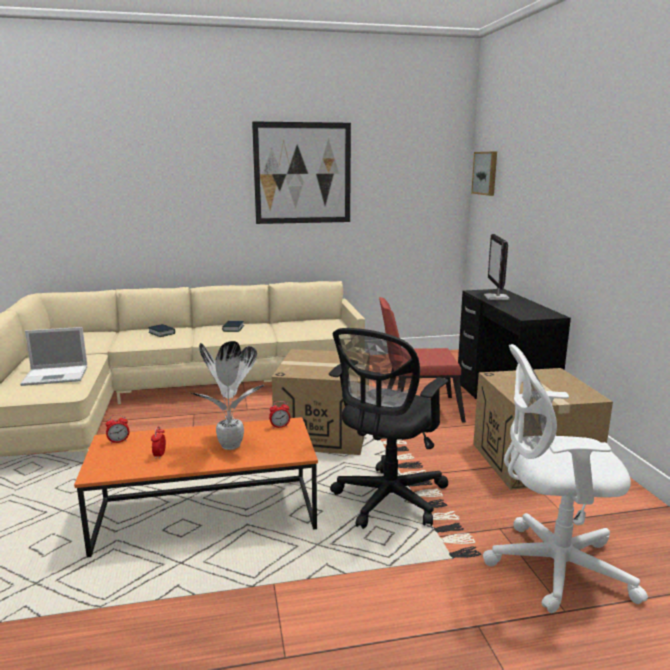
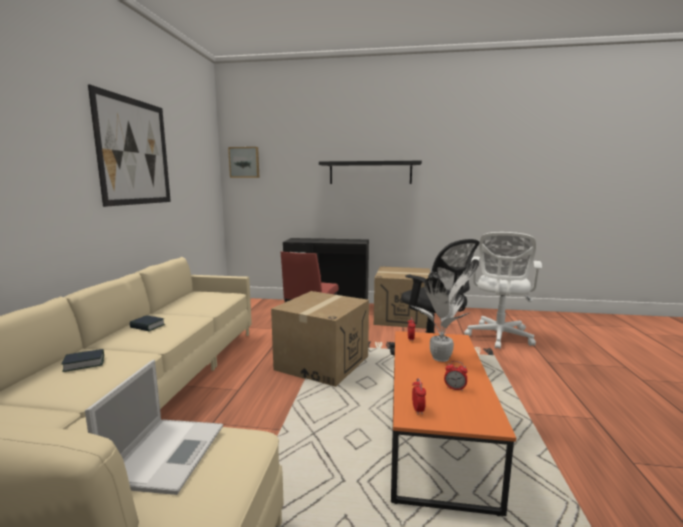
camera: 70 degrees left, 5 degrees down
(496, 297) = (312, 240): monitor -> none
(591, 199) = (370, 173): none -> black shelf

